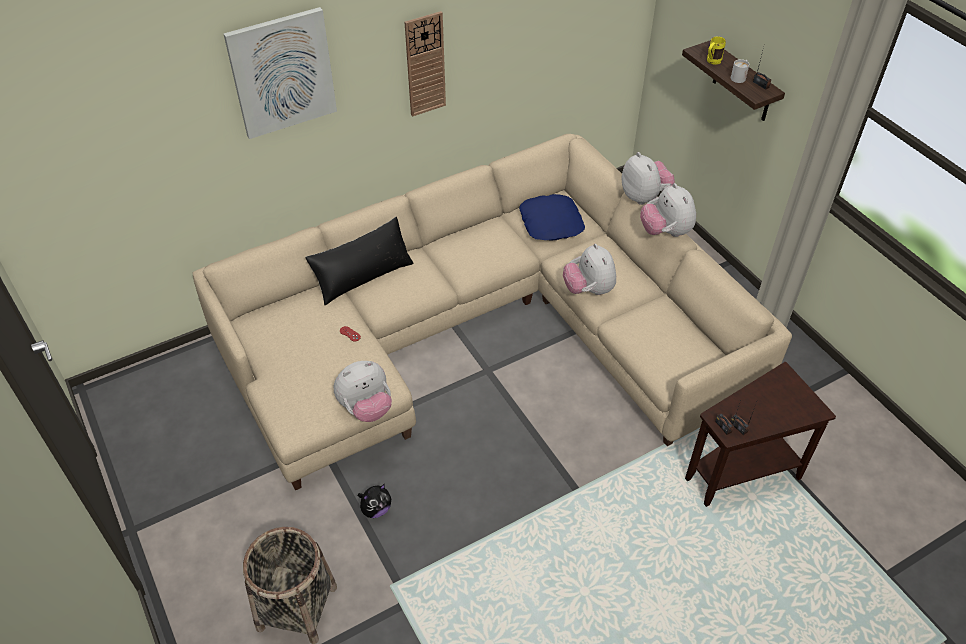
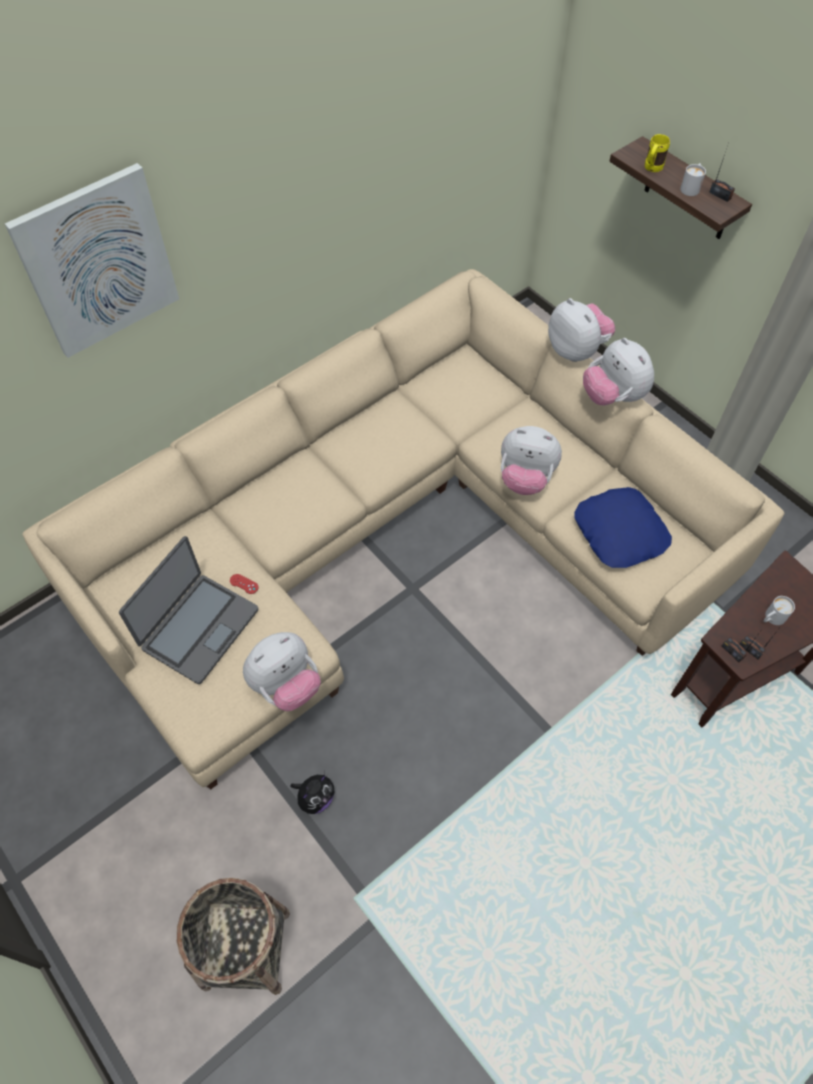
camera: 10 degrees left, 10 degrees up
(308, 359) = (199, 628): none -> laptop
(363, 276) = (243, 499): black pillow -> none
(425, 64) = (286, 216): wall clock -> none
(551, 223) = (461, 392): blue pillow -> blue pillow (620, 532)
(588, 290) = (525, 478): plush toy -> plush toy turned 45 degrees counterclockwise
(762, 408) = (771, 618): none -> white mug

